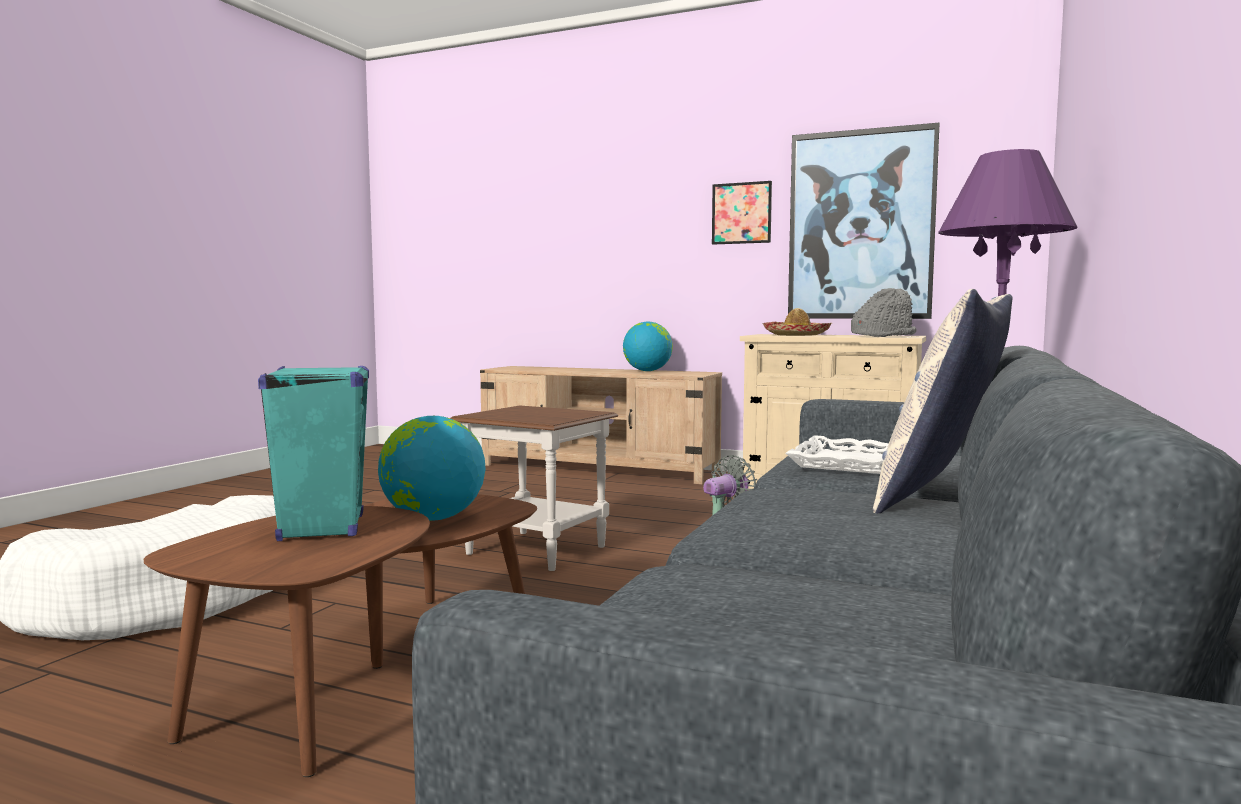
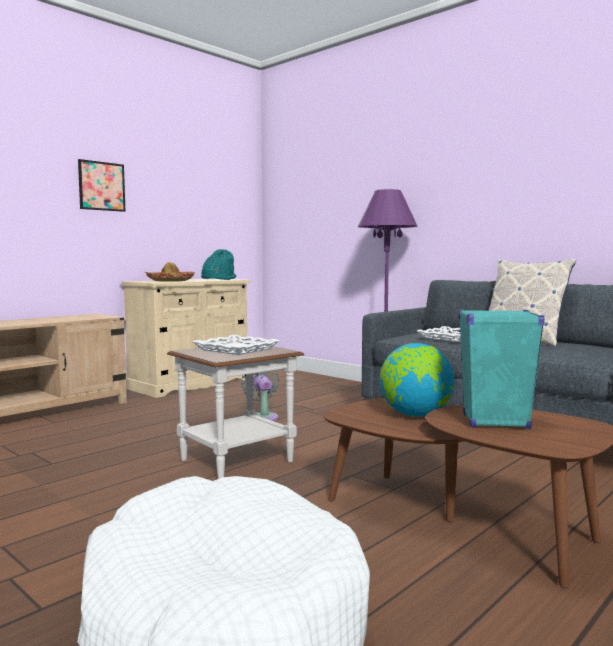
camera: 70 degrees left, 0 degrees up
(543, 413) = (236, 349): none -> white tray
(647, 371) = (46, 318): globe -> none
(860, 225) = (179, 205): picture -> none
(883, 336) = (218, 279): grey hat -> turquoise hat

